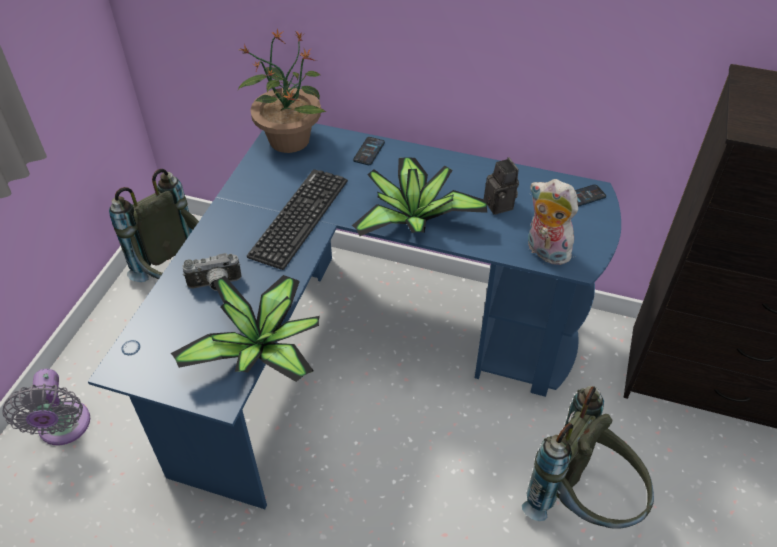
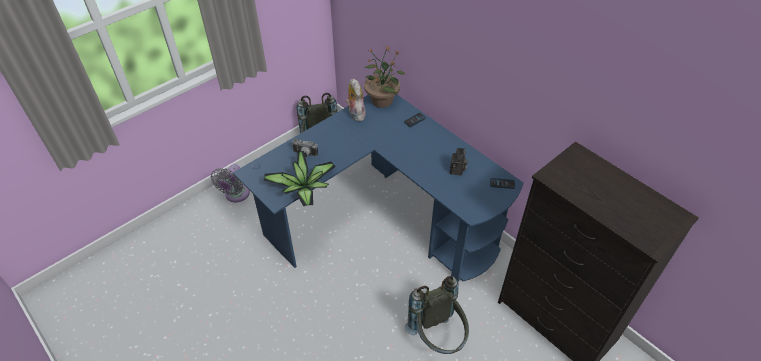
camera: 30 degrees right, 0 degrees up
(299, 218) = (360, 139): keyboard -> none
(414, 217) = (411, 160): potted plant -> none
(544, 251) = (460, 201): plush toy -> plush toy (355, 114)

